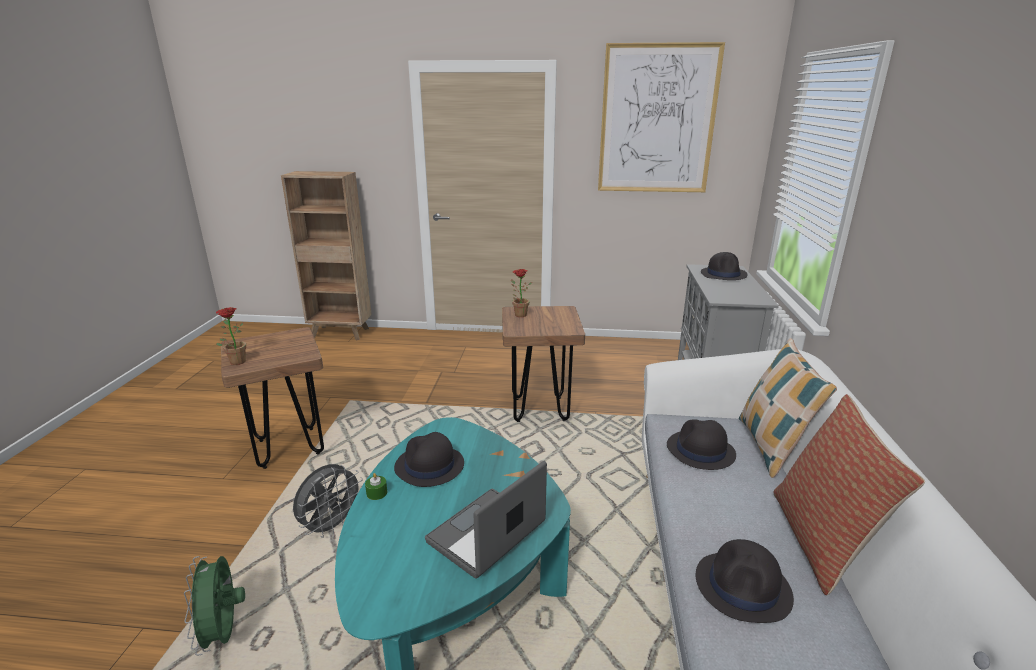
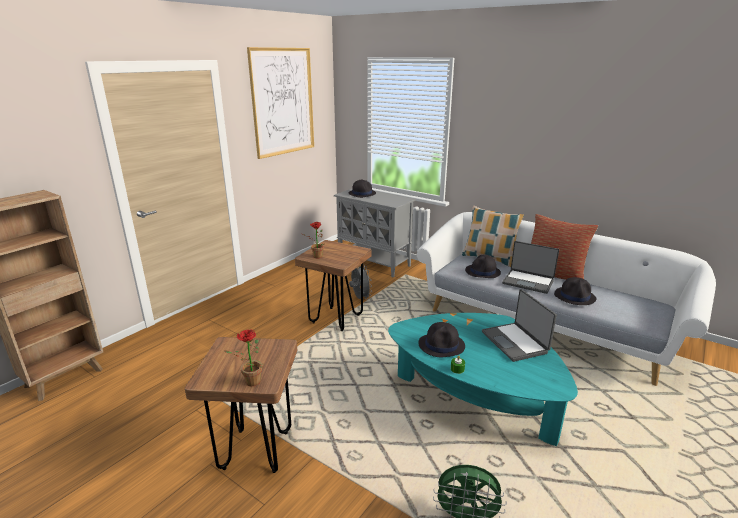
camera: 60 degrees left, 0 degrees up
(332, 526) = (387, 442): grey fan -> grey fan (360, 298)
(728, 509) = (528, 282): none -> laptop

